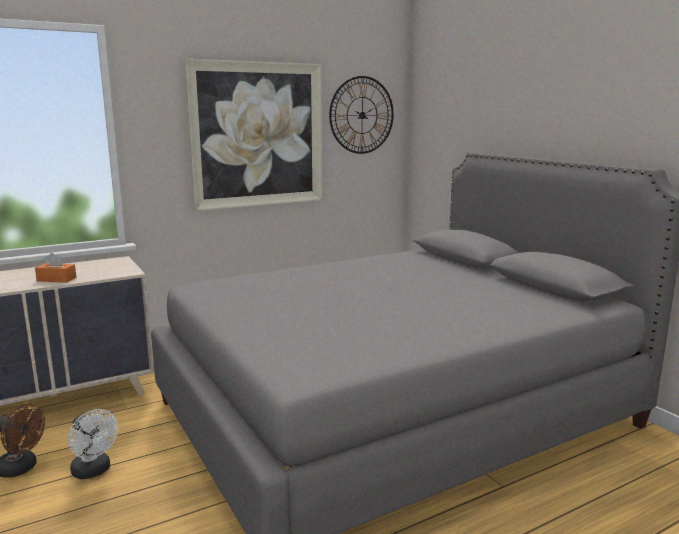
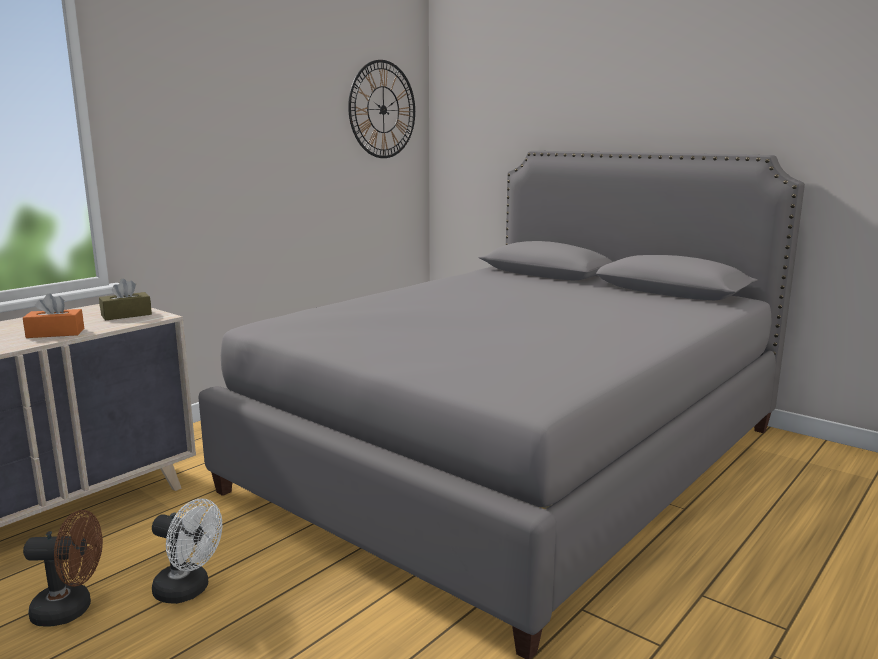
camera: 20 degrees left, 0 degrees up
(113, 269) = (126, 315): none -> brown tissue box
(257, 135) = (269, 132): picture -> none

